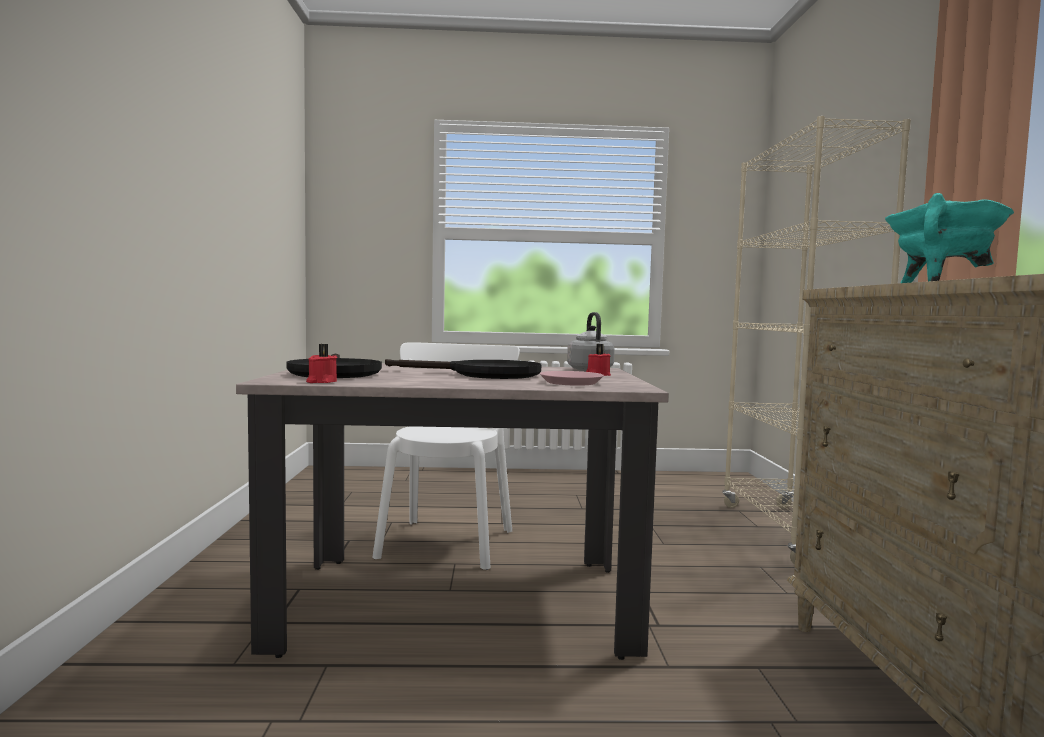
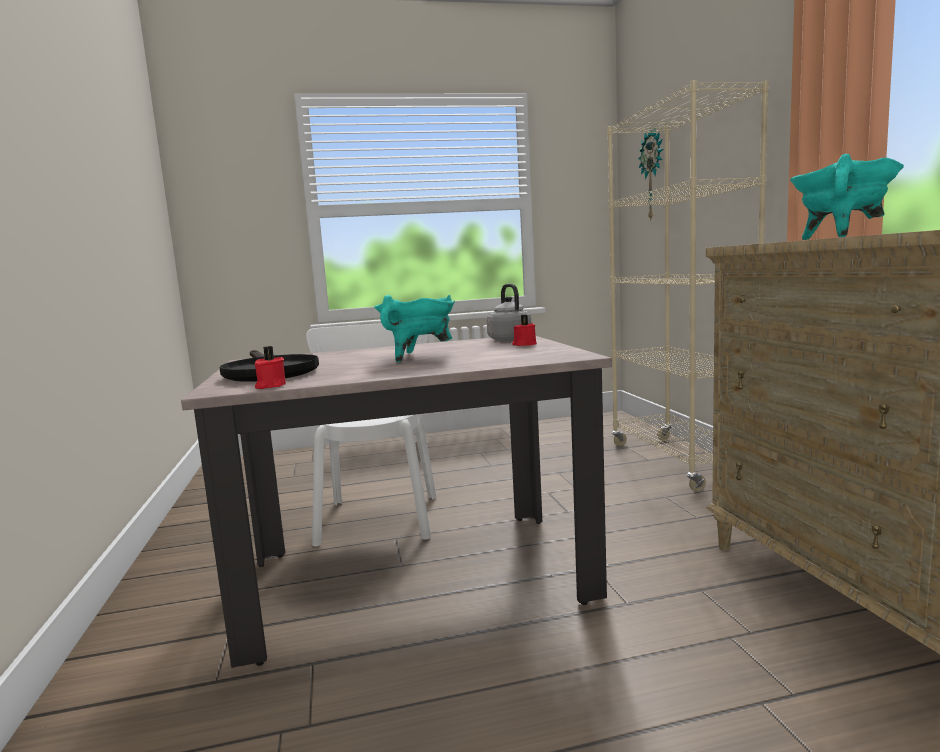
camera: 10 degrees left, 5 degrees up
(483, 374) = (419, 356): black frying pan -> turquoise cooking pot
(571, 382) = (512, 356): pink plate -> none
(797, 217) = (653, 174): none -> wall clock

